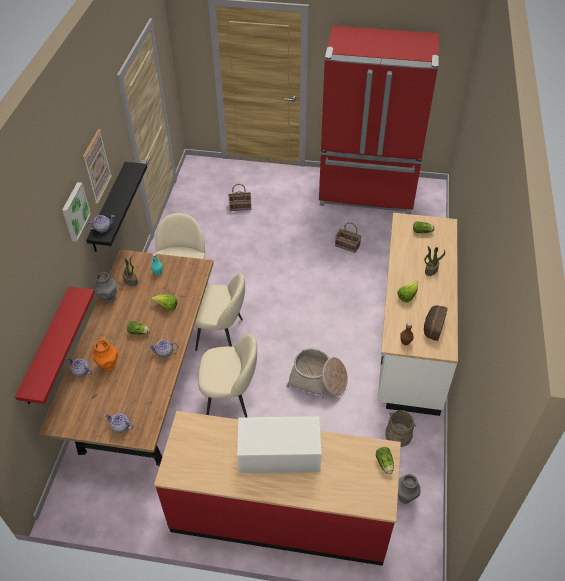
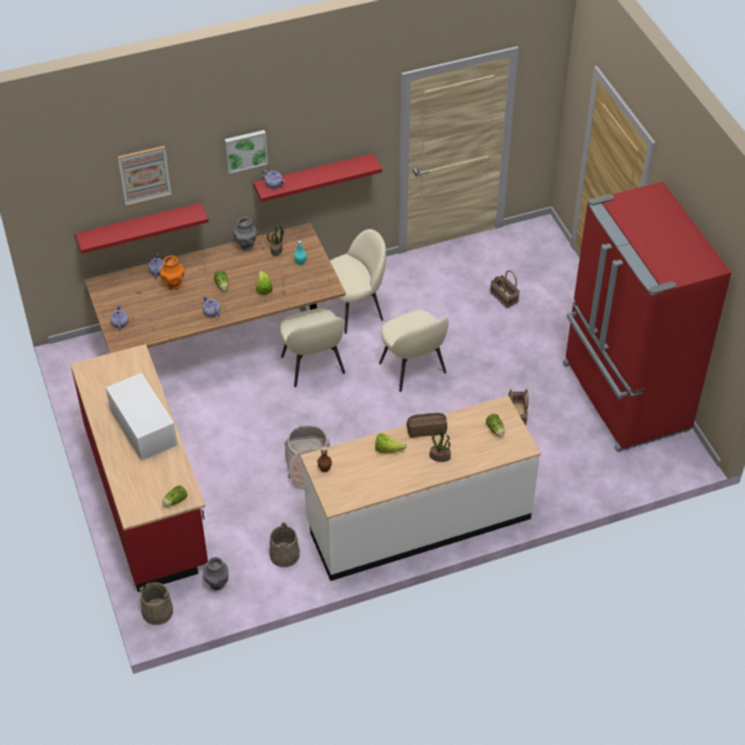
camera: 60 degrees right, 0 degrees up
(96, 166) = (308, 133): picture -> picture (144, 175)
(109, 208) = (314, 177): black shelf -> red shelf
(230, 398) = (243, 408): beige chair -> beige chair (413, 369)
(412, 558) = (157, 612): none -> beige bucket
(432, 327) = (359, 483): bread -> bread (426, 429)

